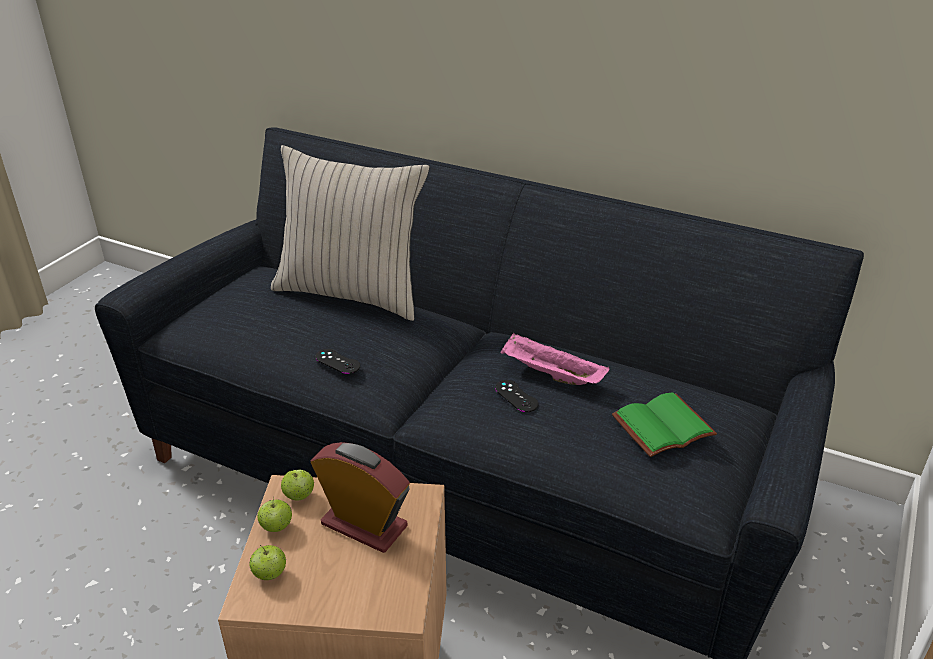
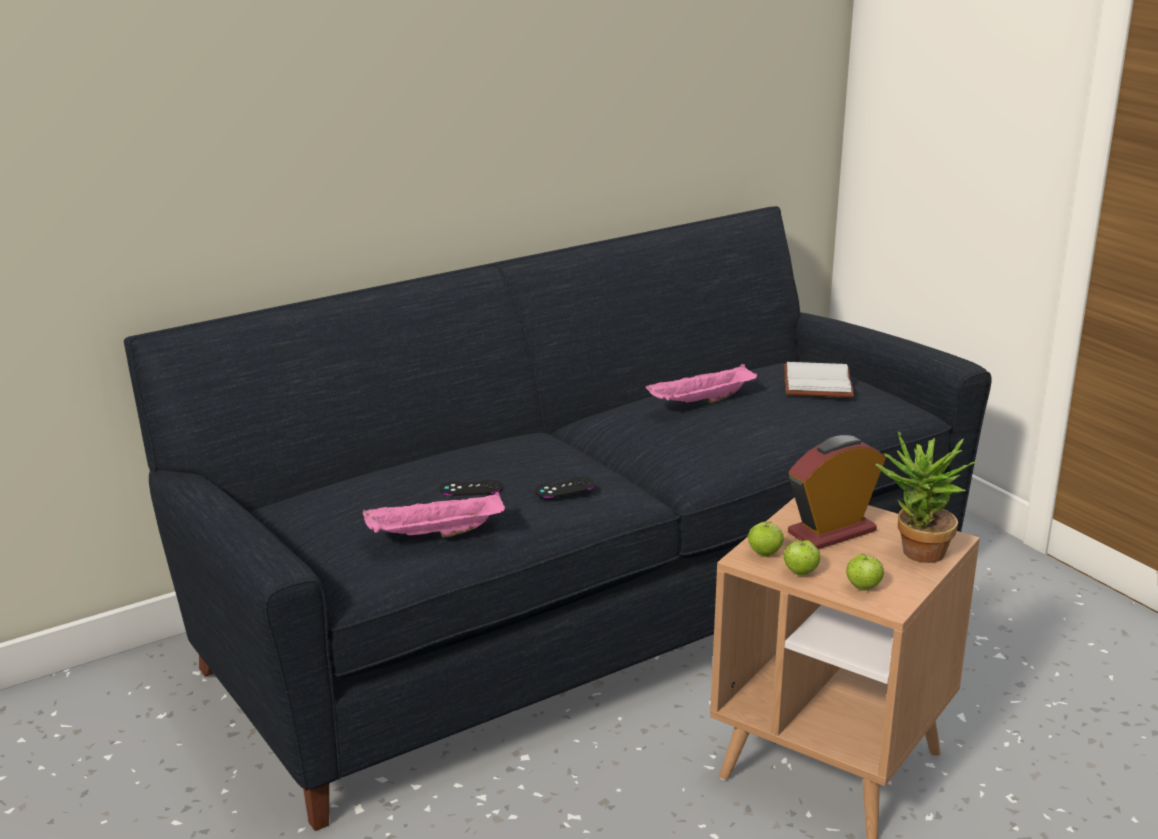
camera: 60 degrees left, 10 degrees down
(231, 334) = (434, 535): none -> pink tray
(352, 292) = (432, 455): beige pillow -> none
(354, 594) = (916, 554): none -> potted plant
(516, 396) = (717, 423): black game controller -> black game controller (471, 488)
(662, 424) = (814, 382): green book -> white book

